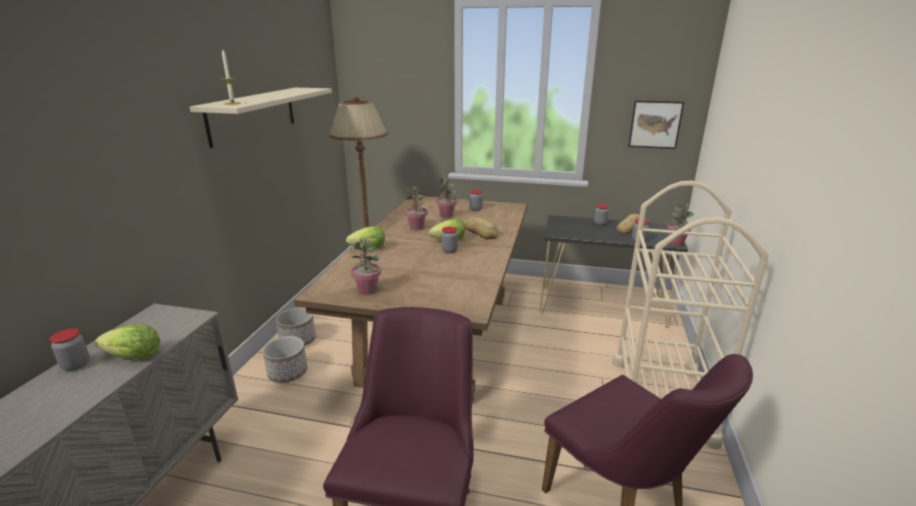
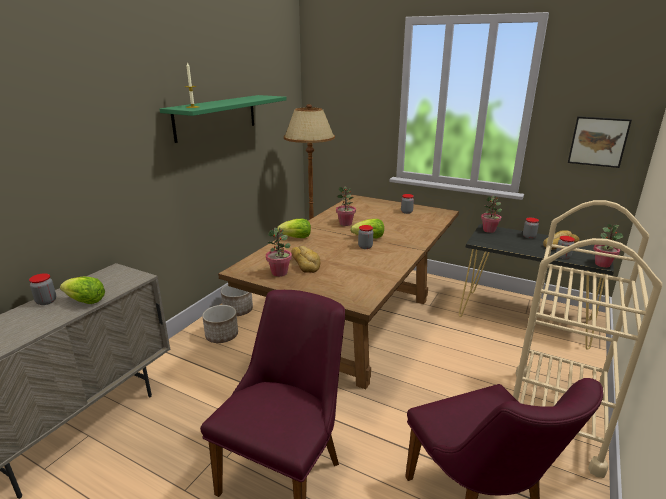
camera: 15 degrees right, 0 degrees up
(253, 115) = (216, 117): beige shelf -> green shelf
(446, 215) = (377, 215): potted plant -> potted plant (489, 230)
(479, 232) = (400, 233): bread -> bread (305, 263)

